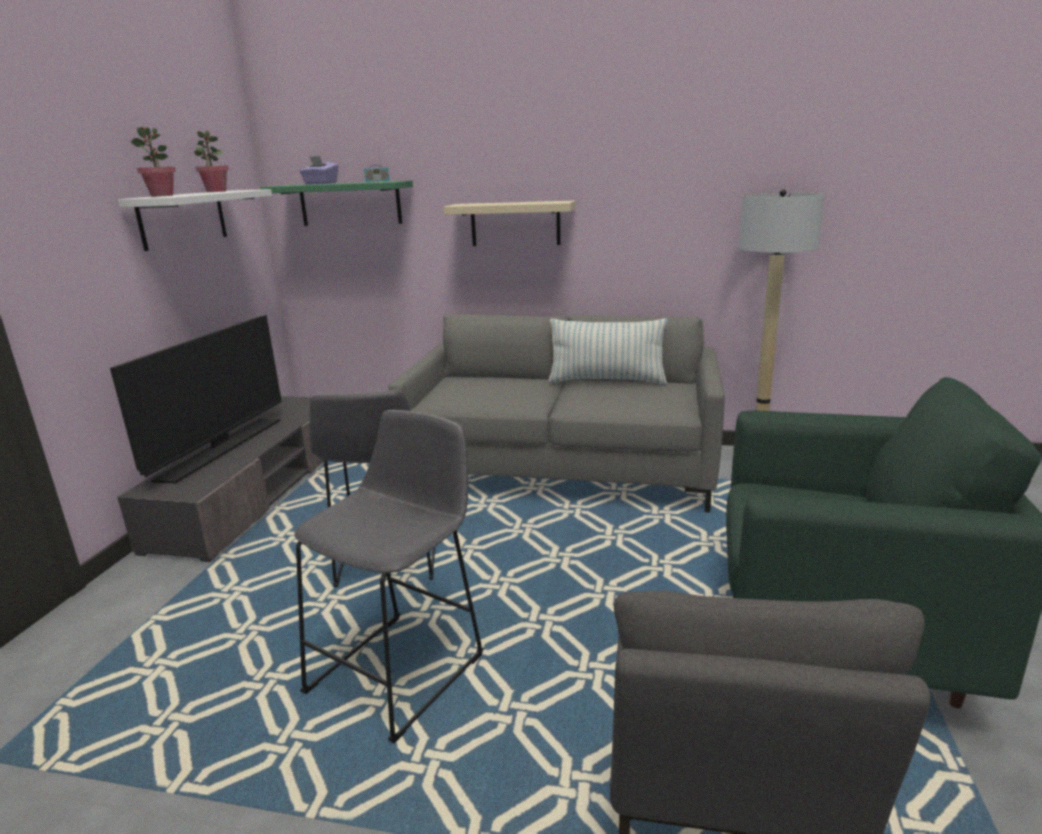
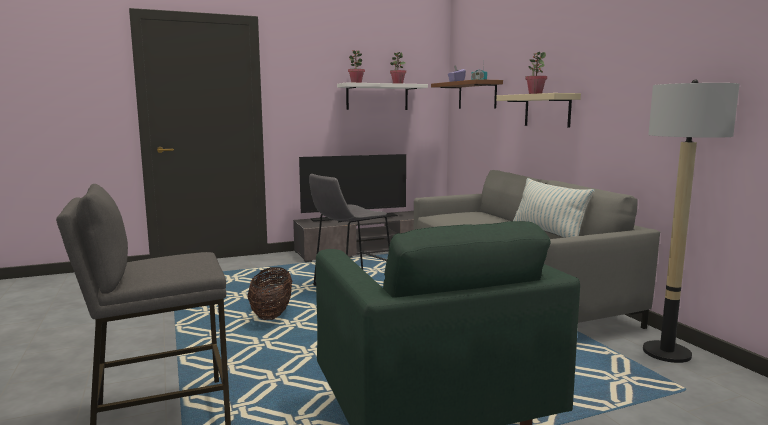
camera: 55 degrees right, 10 degrees down
(350, 203) = (477, 95): green shelf -> brown shelf
(403, 668) = (271, 314): grey stool -> basket
(516, 203) = (535, 93): none -> potted plant

